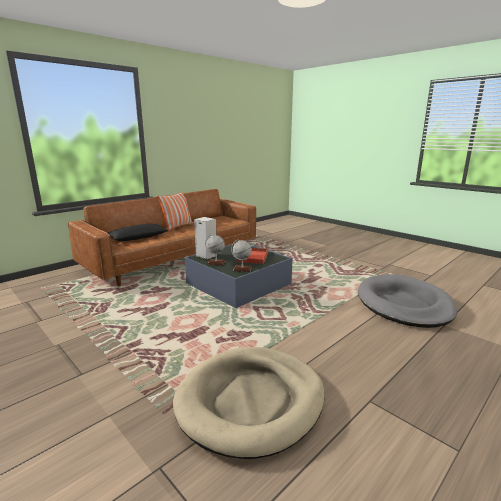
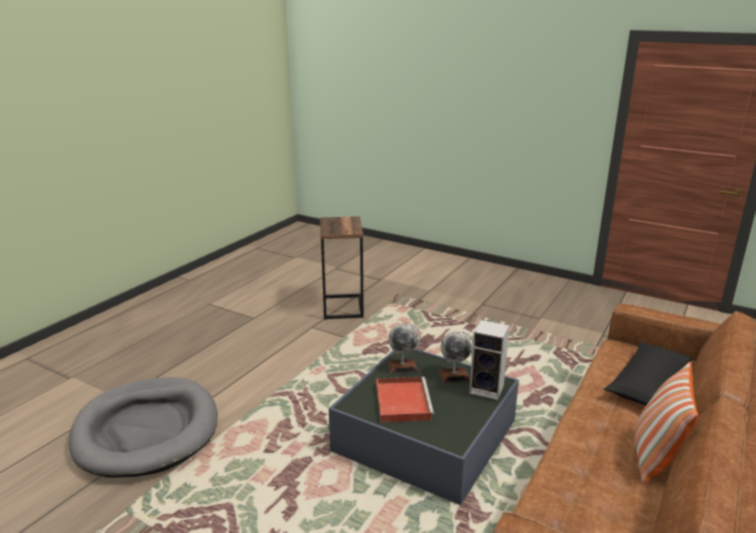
camera: 165 degrees right, 5 degrees up
(251, 401) = (341, 307): beige dog bed -> side table

